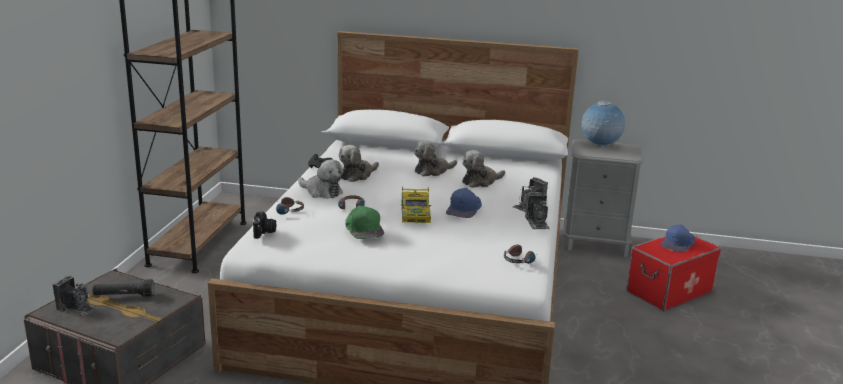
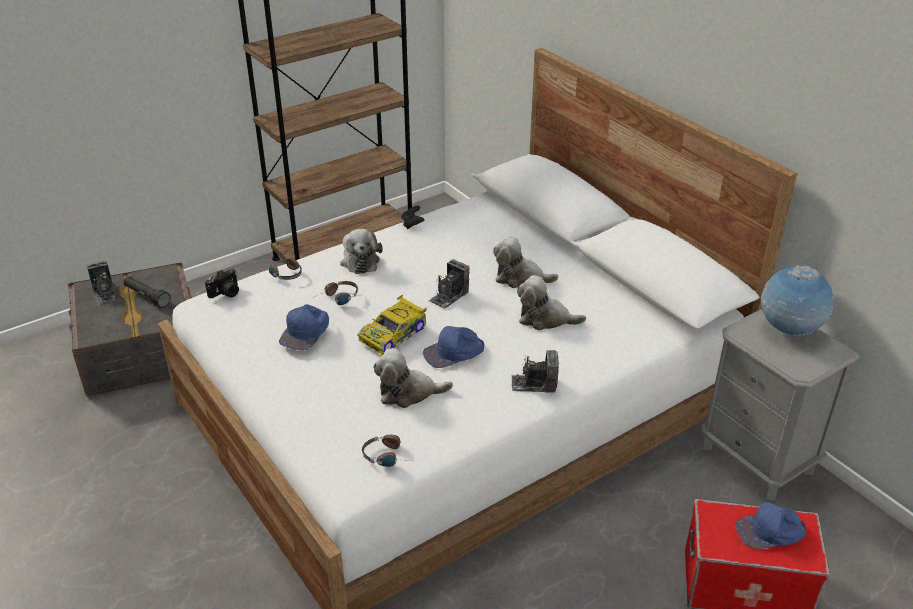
camera: 45 degrees right, 15 degrees up
(357, 175) = (431, 251): plush toy -> plush toy (408, 392)
(364, 229) = (306, 332): green cap -> blue cap
(537, 223) = (499, 413): camera -> camera (449, 296)

